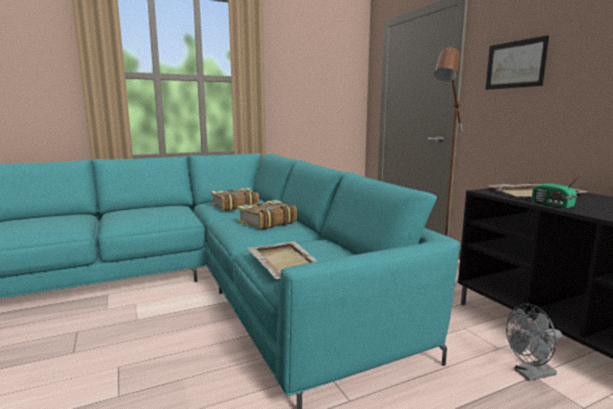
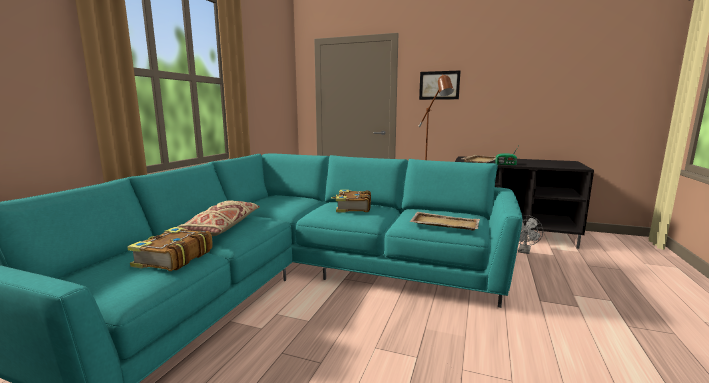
camera: 45 degrees left, 0 degrees up
(139, 213) = (222, 228): none -> beige pillow
(234, 206) = (286, 203): book -> book (172, 258)

